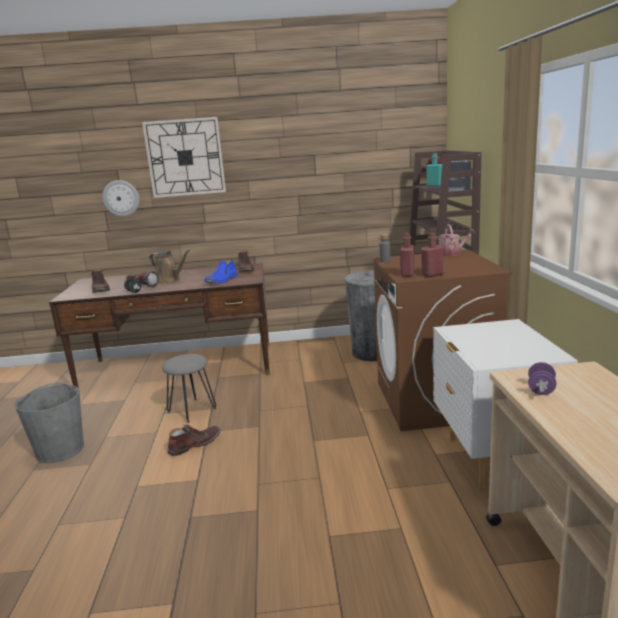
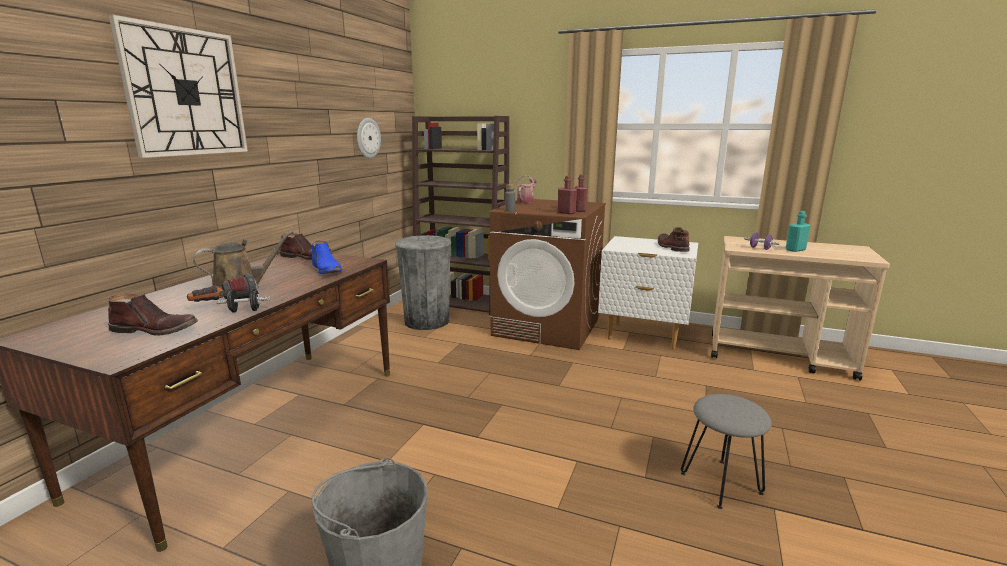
camera: 65 degrees left, 0 degrees up
(121, 198) = (72, 158): wall clock -> wall clock (368, 138)
(191, 410) = (409, 438): grey stool -> grey stool (721, 483)
(194, 444) = (498, 450): brown boot -> brown boot (671, 247)
(434, 185) = (439, 148): turquoise bottle -> turquoise bottle (795, 250)

